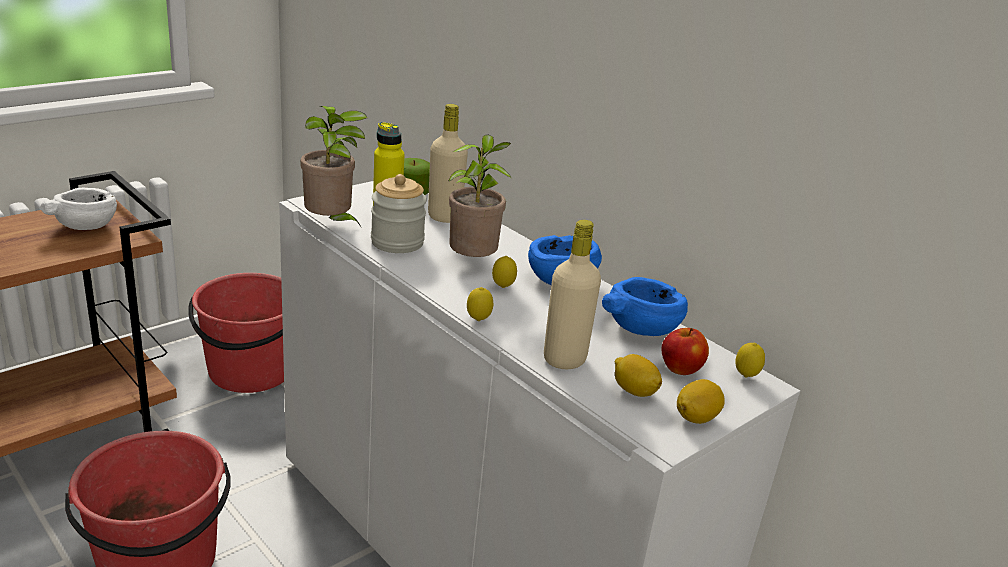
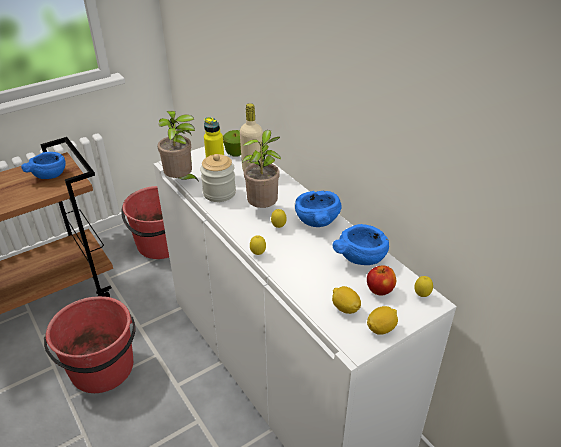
camera: 10 degrees right, 10 degrees up
(86, 226) = (49, 175): white bowl -> blue bowl
(564, 359) = (306, 283): beige bottle -> none

